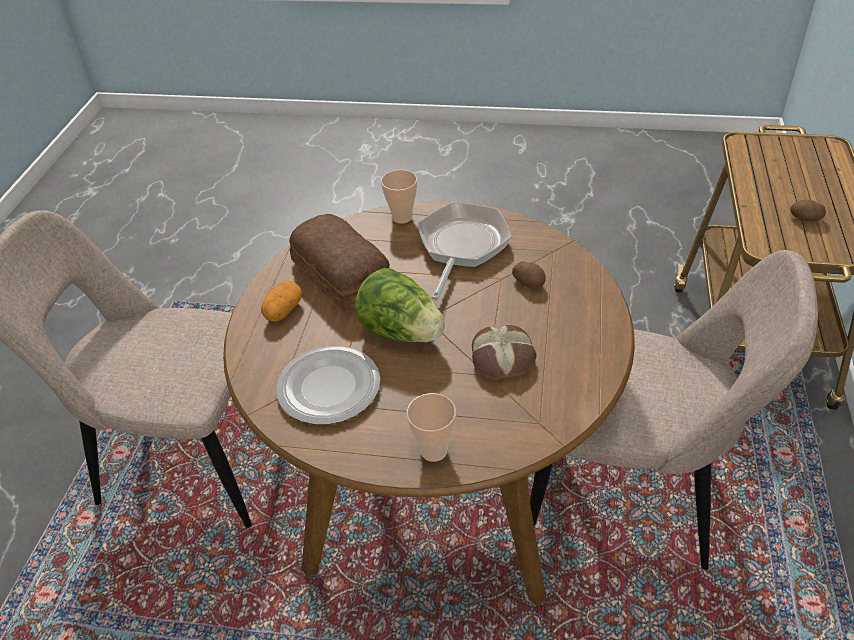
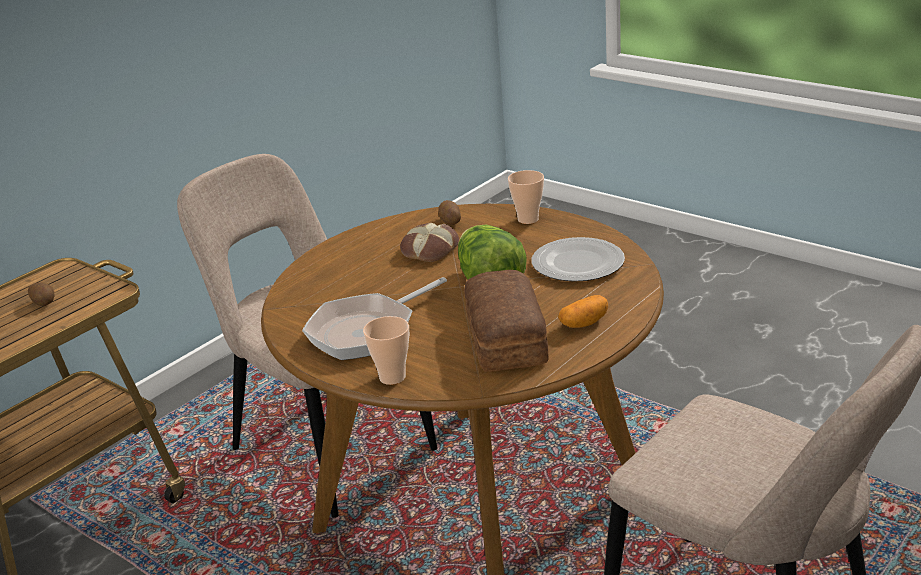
camera: 150 degrees left, 15 degrees down
(529, 282) = (347, 288): potato -> potato (450, 221)

